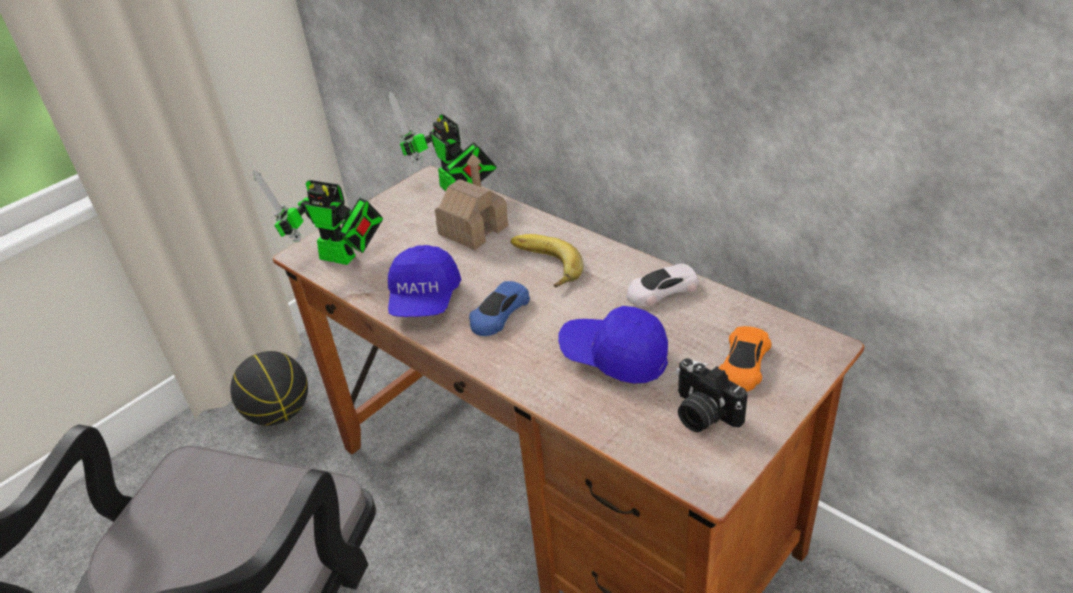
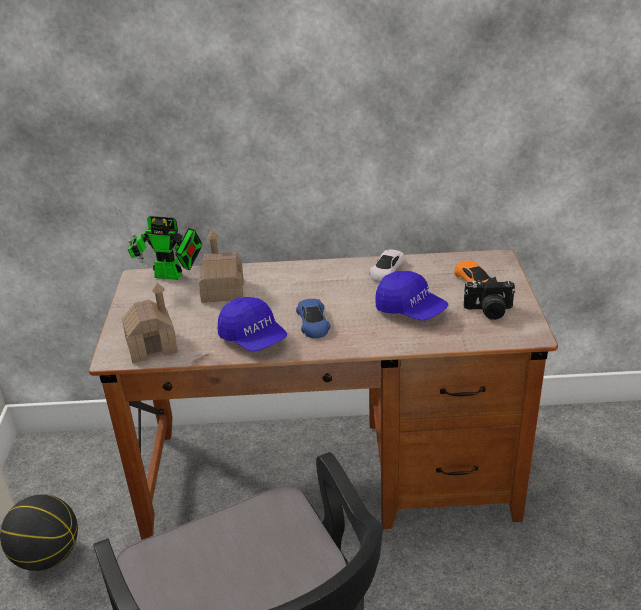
camera: 45 degrees left, 5 degrees down
(342, 258) = (151, 345): toy robot -> toy house
(542, 266) = (300, 288): banana -> none
(614, 357) = (410, 310): blue cap -> blue cap turned 120 degrees counterclockwise

